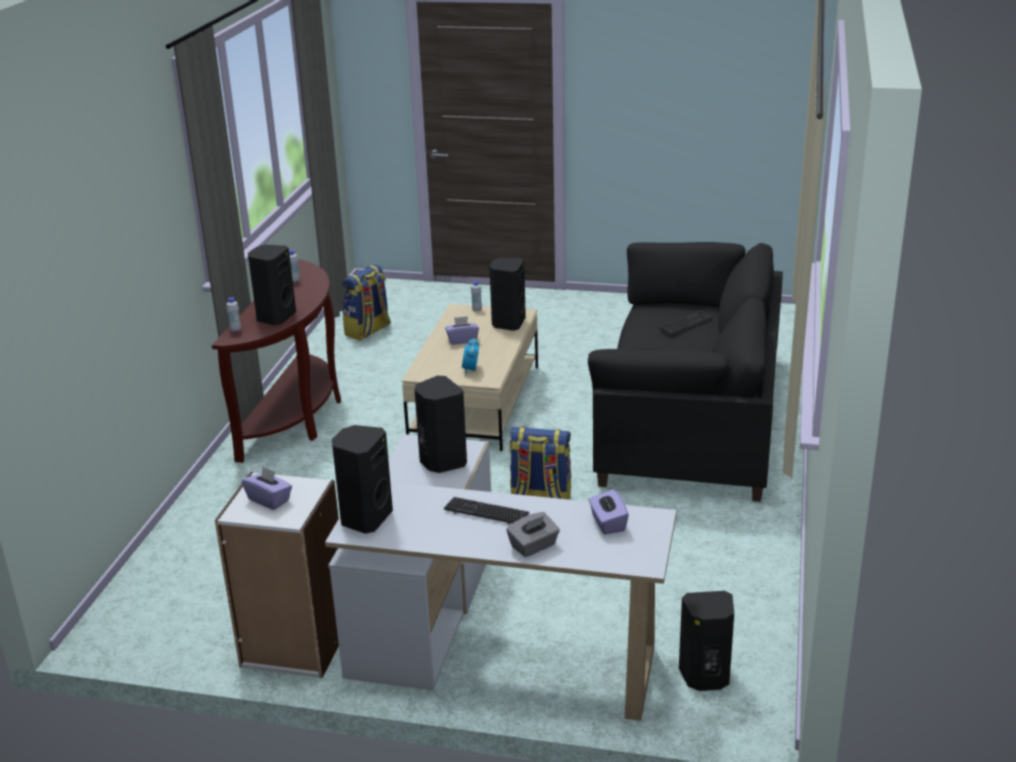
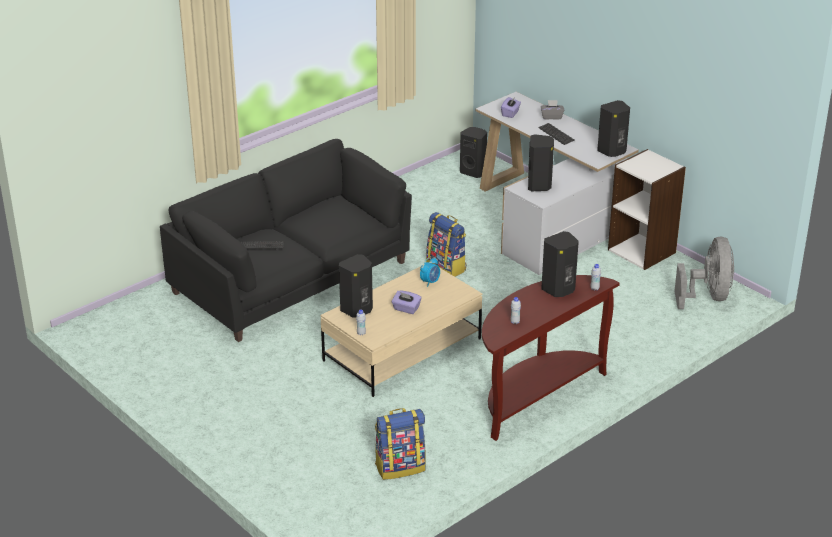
camera: 145 degrees left, 5 degrees up
(152, 610) = (707, 296): none -> grey fan
(269, 500) = (653, 166): purple tissue box -> none

